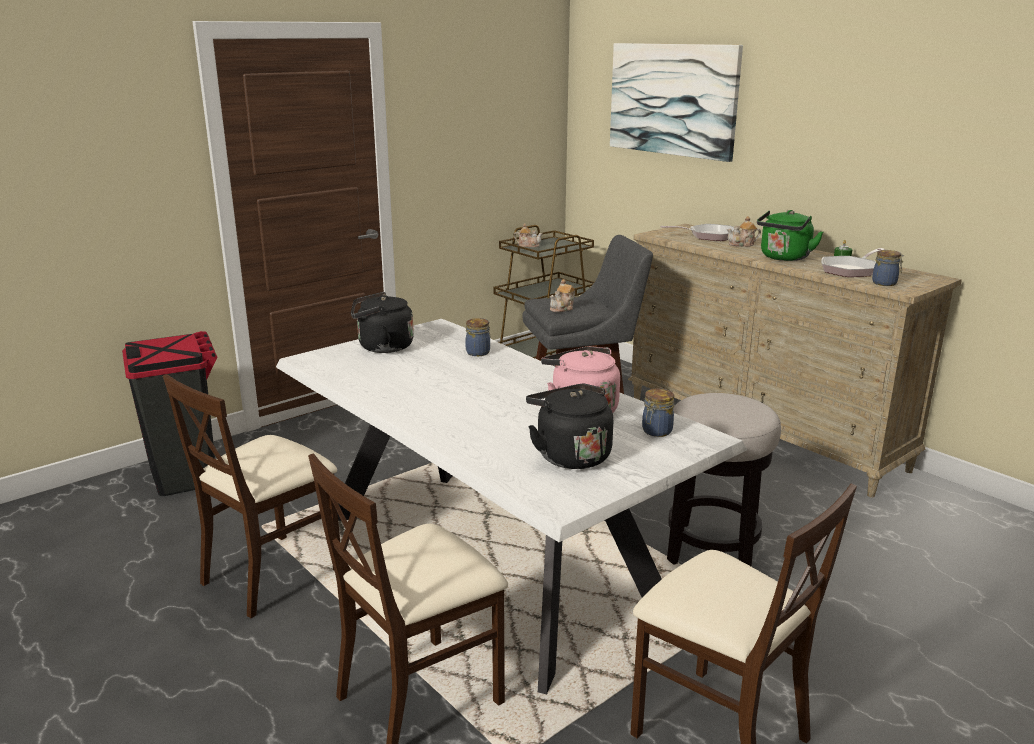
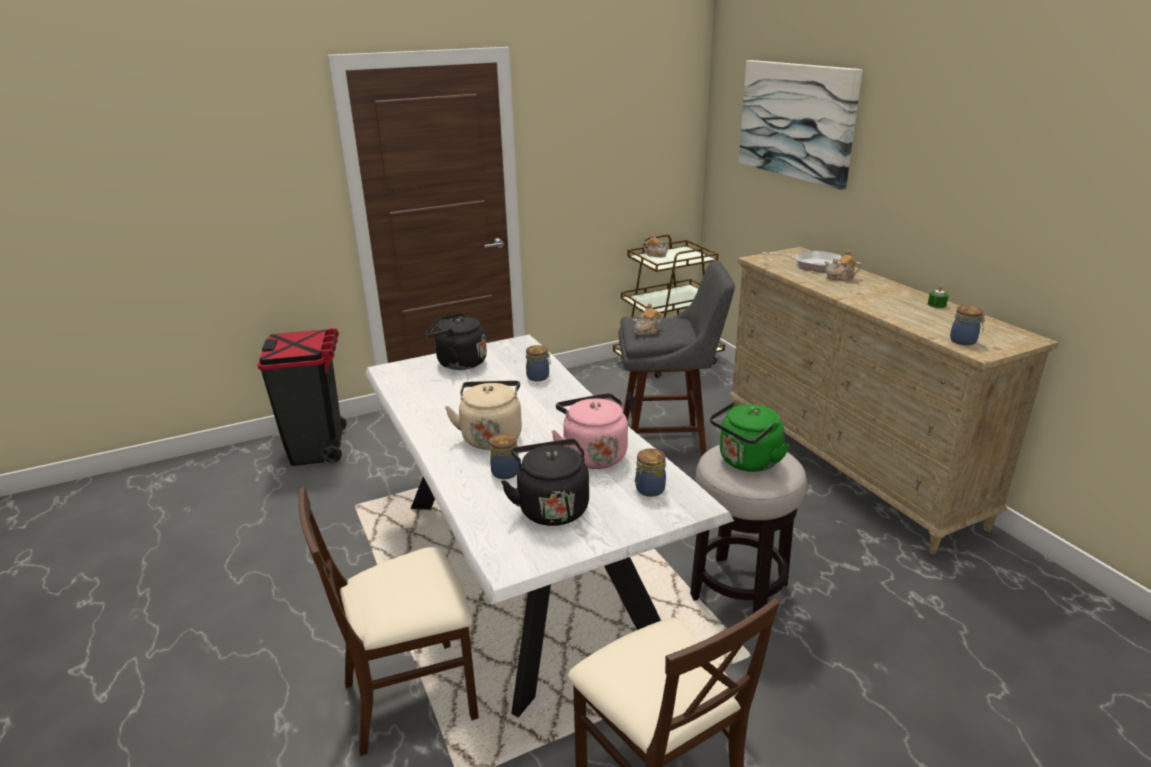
camera: 15 degrees right, 5 degrees up
(272, 574) = (344, 554): beige chair -> none
(464, 405) = (491, 436): none -> beige kettle
(501, 432) = (505, 471): none -> jar
(784, 258) = (873, 298): green kettle -> green kettle (747, 462)
(850, 270) = (936, 320): frying pan -> none

